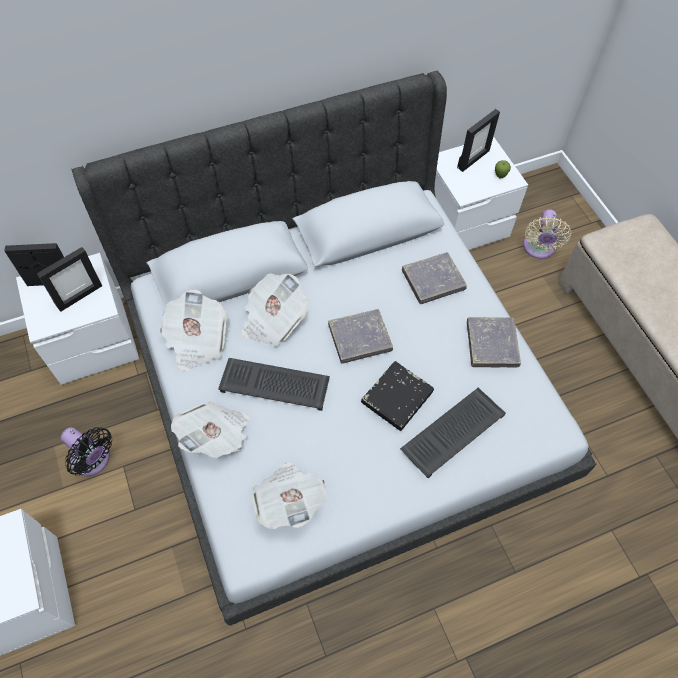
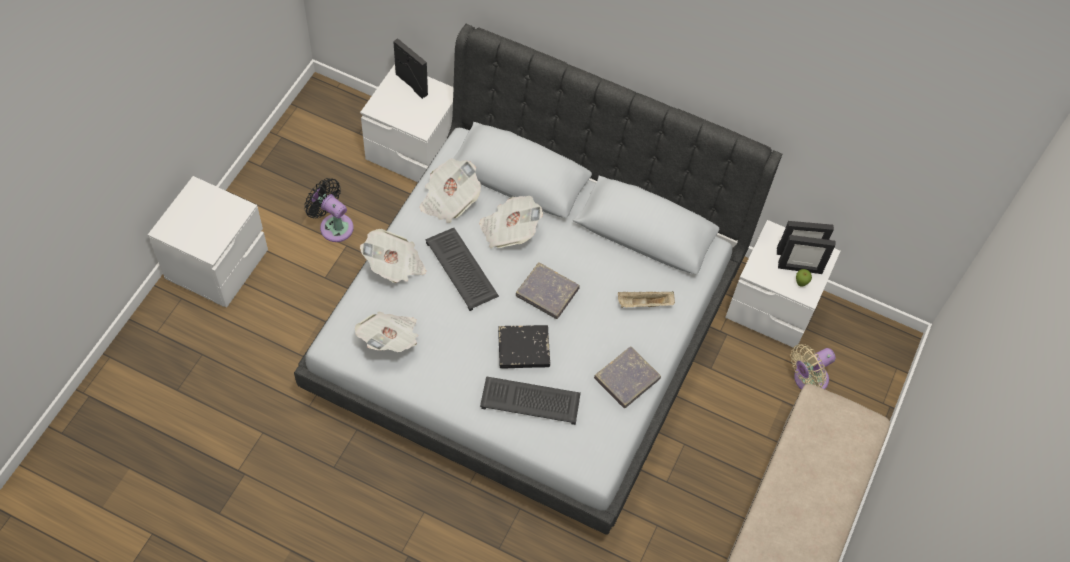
camera: 45 degrees right, 0 degrees up
(79, 296) = (417, 108): picture frame -> picture frame (800, 268)
(93, 461) = (333, 225): black fan -> black fan turned 135 degrees clockwise
(433, 280) = (644, 304): grey book -> beige tray

